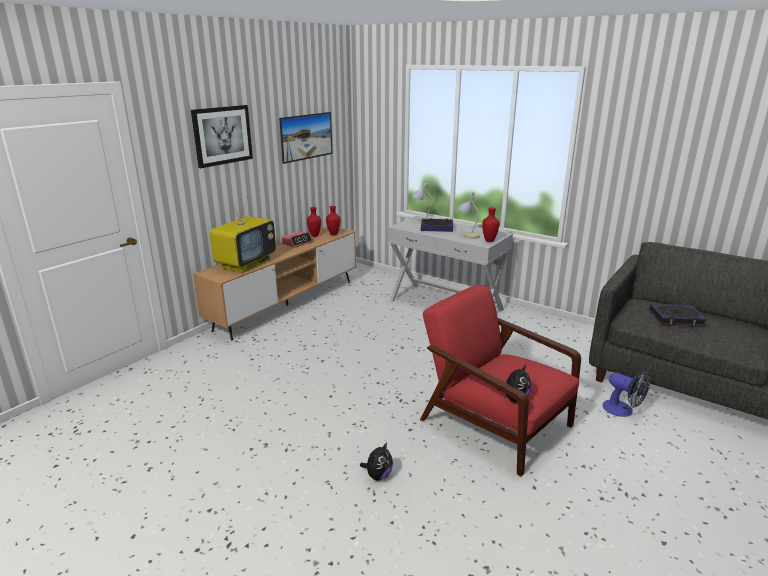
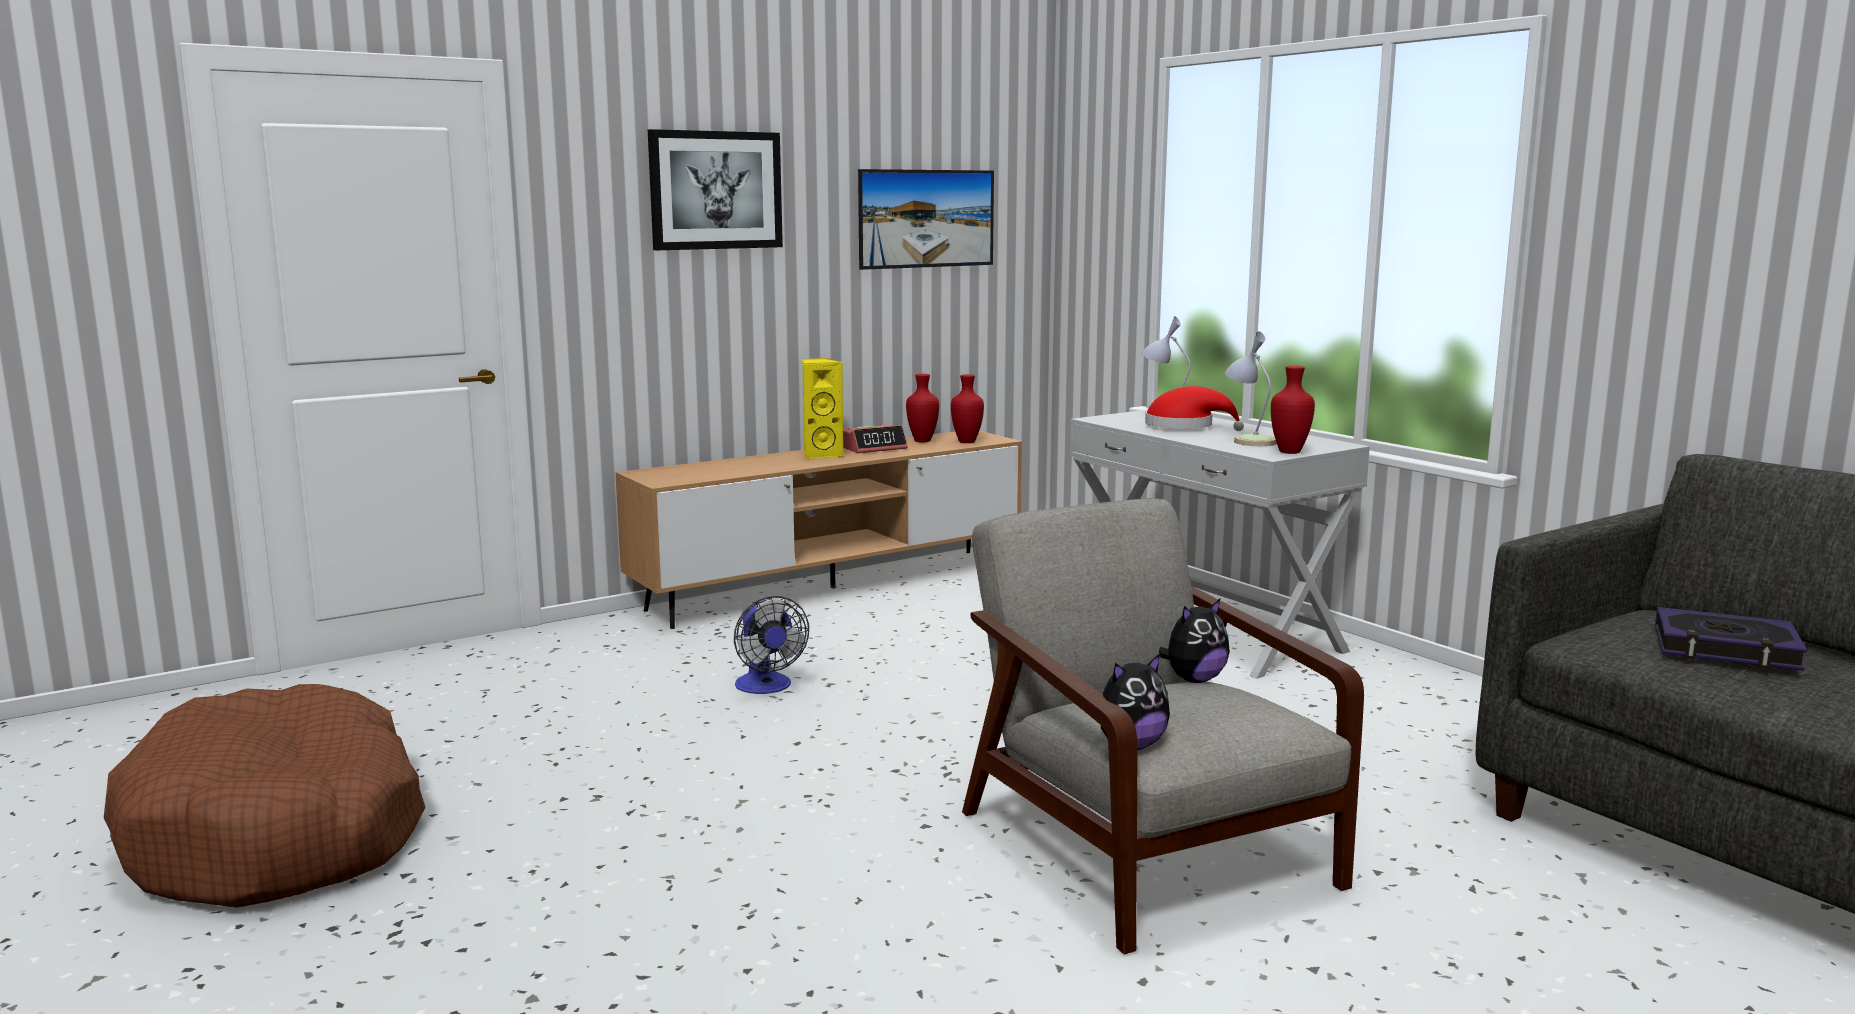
camera: 20 degrees right, 10 degrees down
(129, 502) = (279, 835): none -> brown dog bed
(246, 264) = (732, 468): television -> none
(278, 250) = (821, 454): none -> yellow speaker
(378, 475) = (785, 888): plush toy -> plush toy (1194, 679)
(437, 228) = (1185, 426): book -> red hat
(493, 422) = (1141, 847): red armchair -> grey armchair
(623, 410) = (1527, 885): fan -> fan (766, 687)

